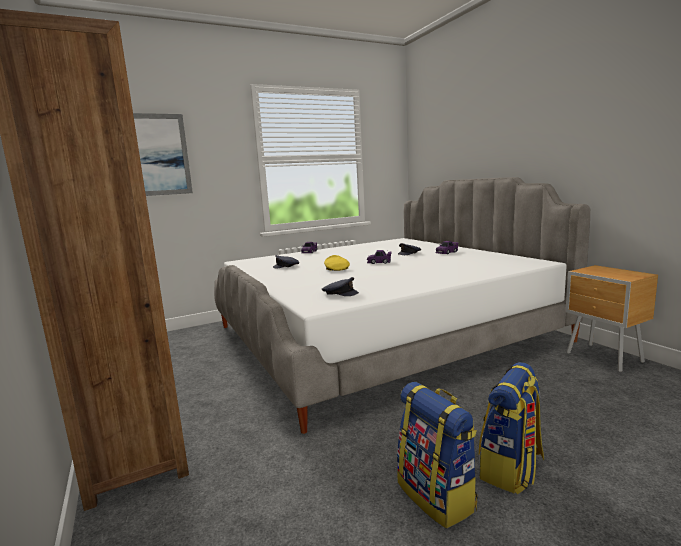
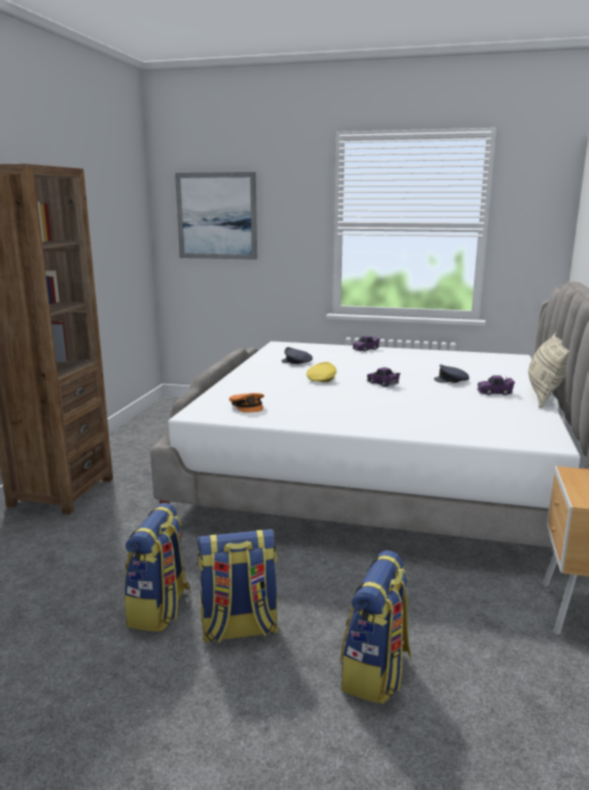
camera: 40 degrees right, 5 degrees up
(340, 293) = (247, 406): grey cap -> orange cap
(467, 248) = (544, 393): none -> beige pillow
(619, 440) = (376, 673): none -> backpack

